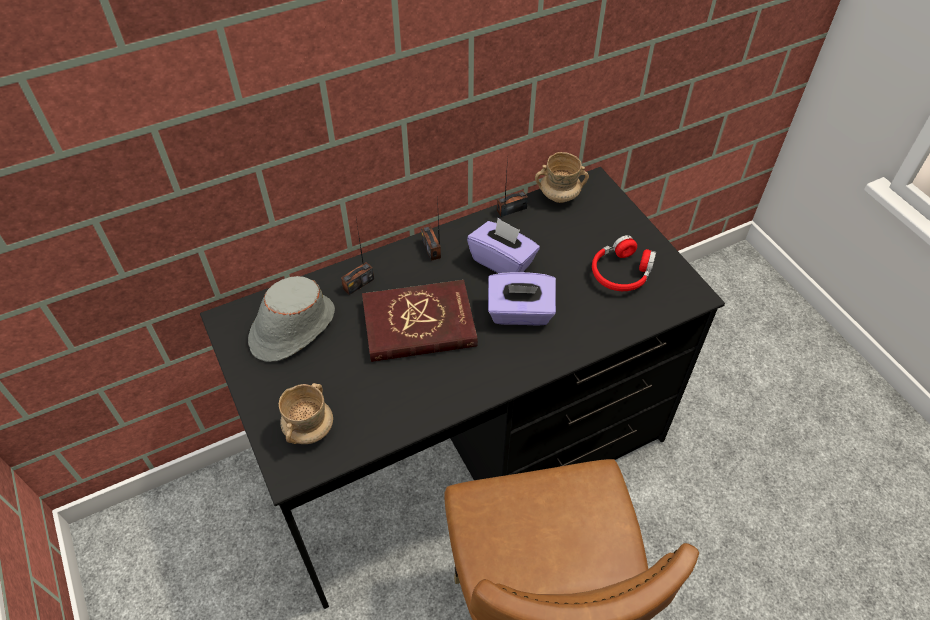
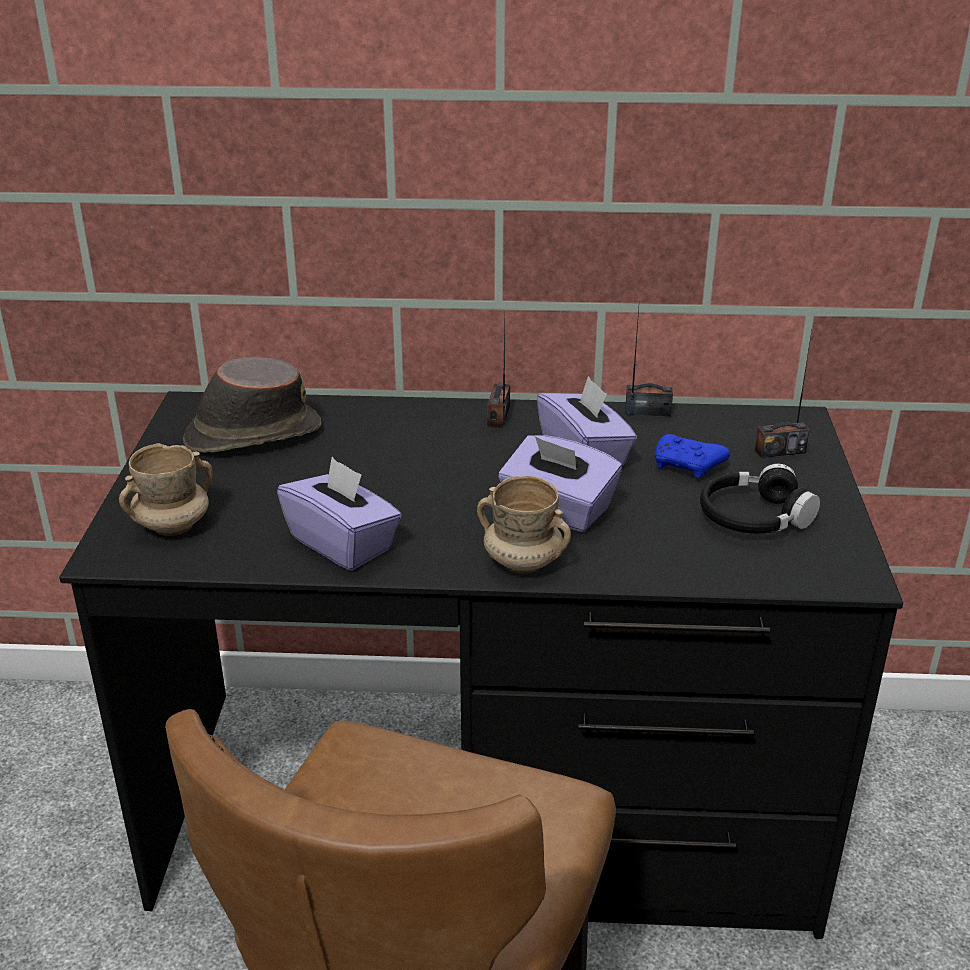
camera: 30 degrees right, 20 degrees down
(292, 329) = (251, 434): grey hat -> brown hat
(358, 283) = (372, 420): radio -> radio (780, 451)
(419, 324) = (409, 478): red book -> none
(422, 395) = (342, 543): none -> purple tissue box
(559, 196) = (731, 417): beige mug -> beige mug (522, 563)
(563, 246) = (688, 466): none -> blue game controller
(621, 272) = (754, 517): red headphones -> black headphones

